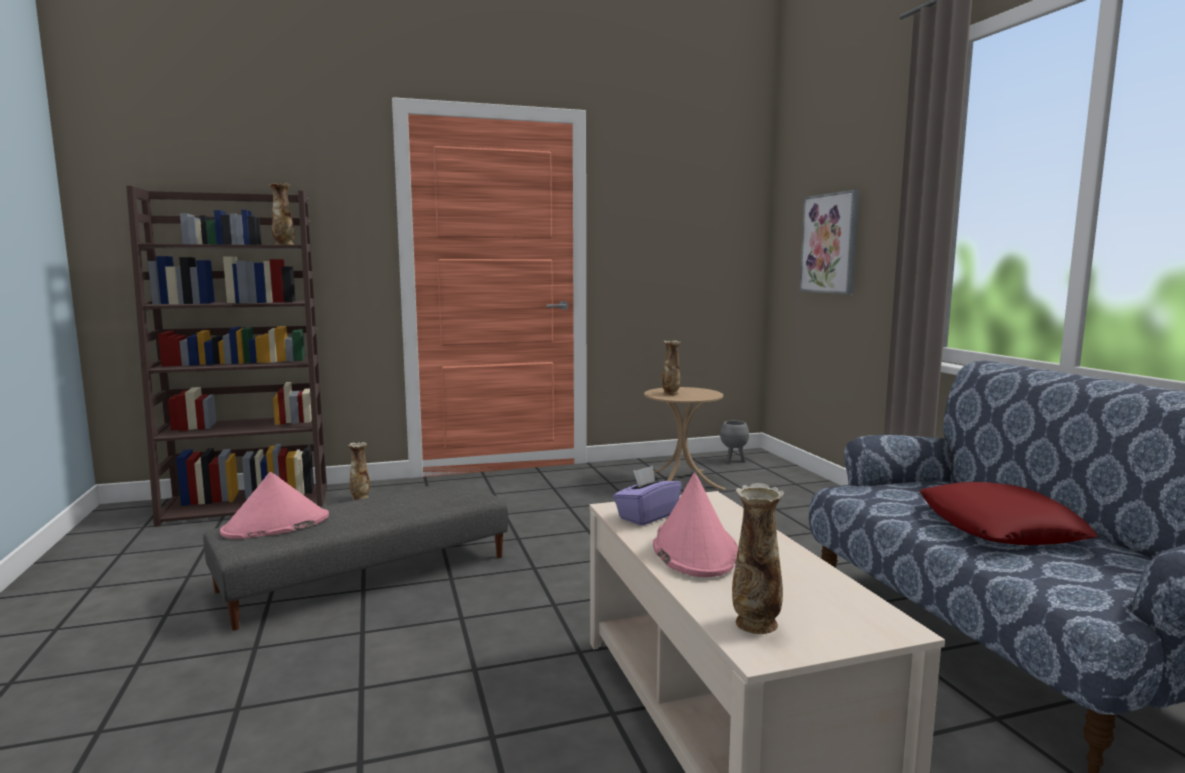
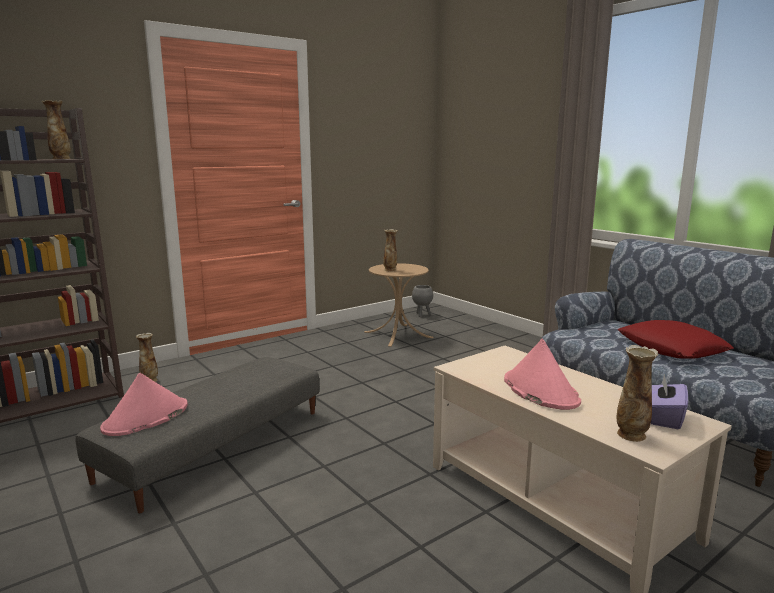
camera: 20 degrees left, 5 degrees up
(646, 516) = (483, 370): purple tissue box -> purple tissue box (663, 418)
(830, 243) = (492, 152): picture -> none

